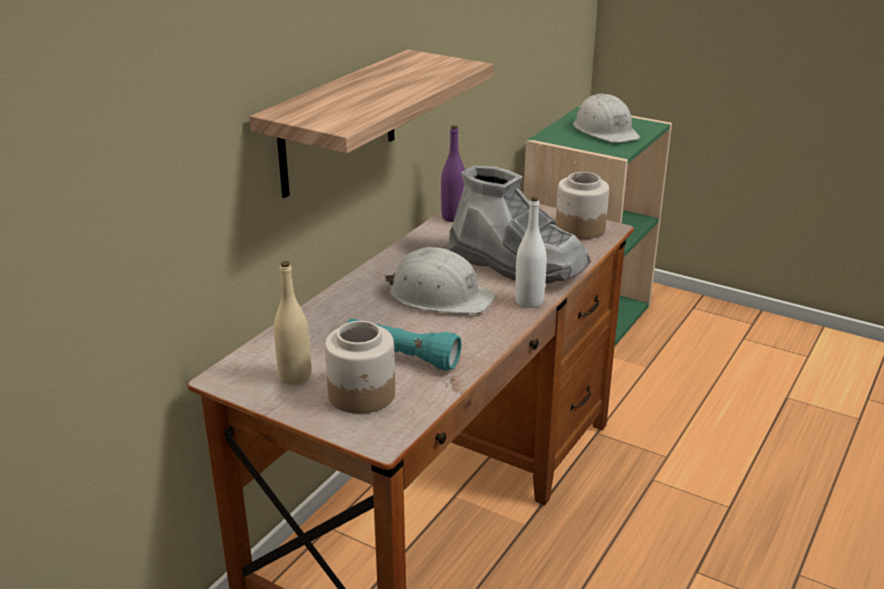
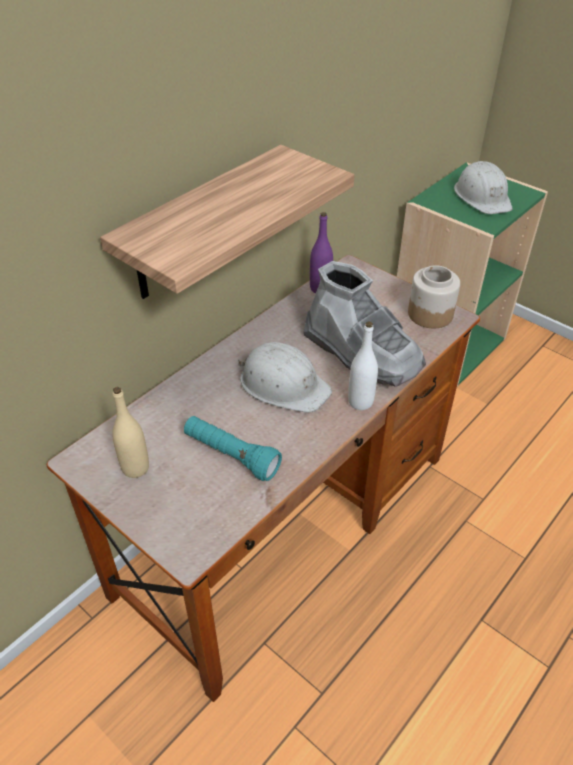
camera: 10 degrees right, 15 degrees up
(362, 394) = (186, 498): jar -> none

